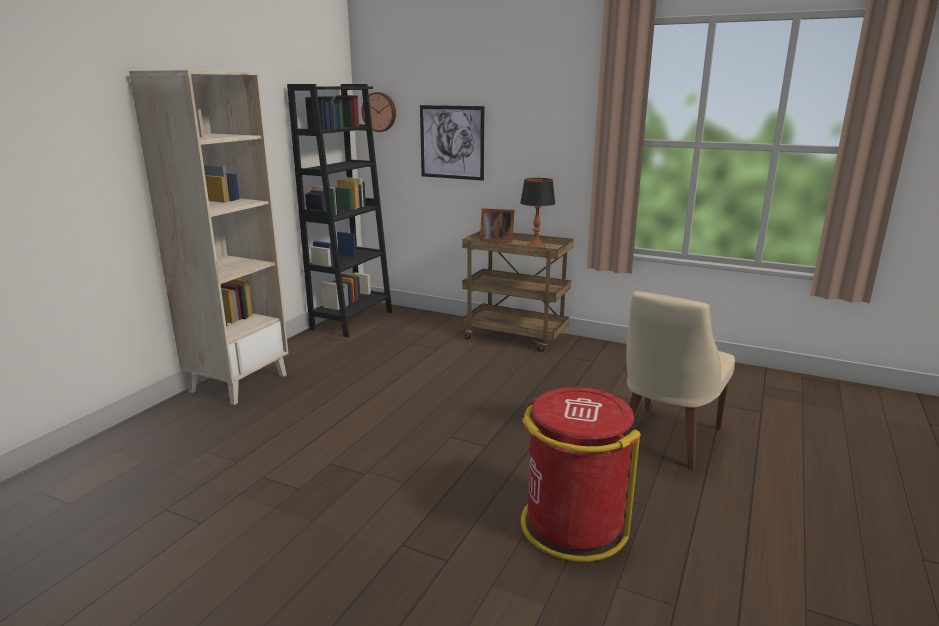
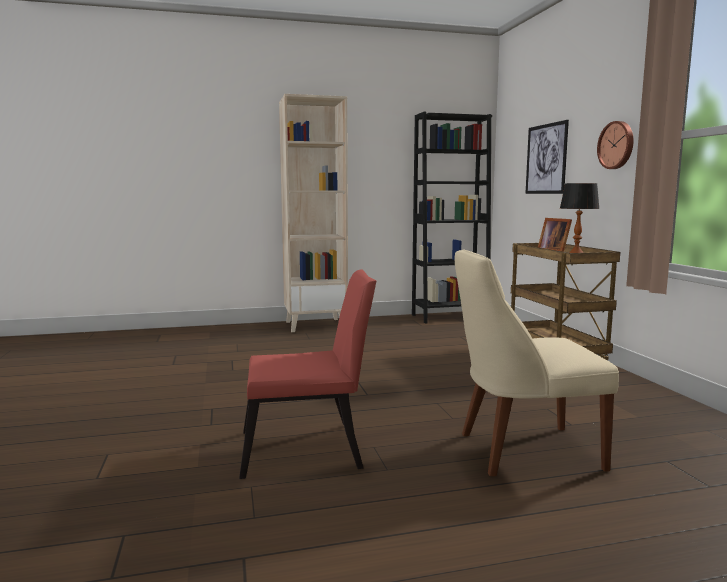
camera: 50 degrees right, 10 degrees down
(379, 112) = (507, 139): wall clock -> wall clock (617, 145)
(572, 525) = (309, 449): red trash can -> red chair

